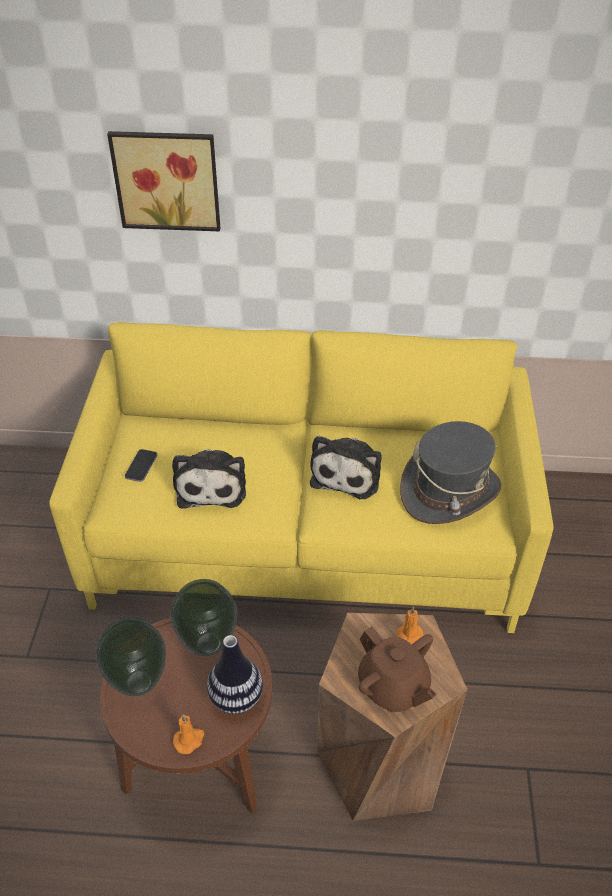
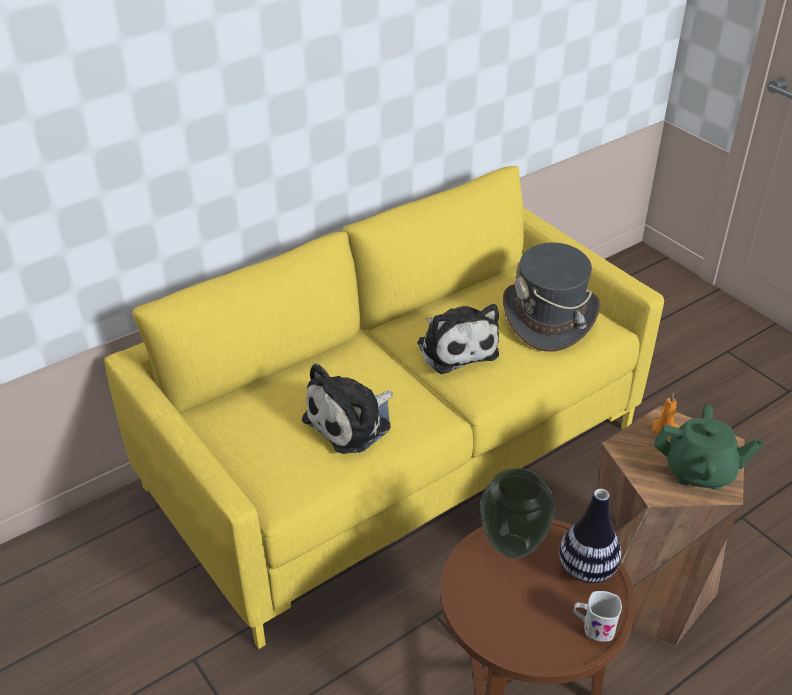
camera: 40 degrees left, 5 degrees down
(137, 683) = (495, 618): vase -> none
(141, 466) = (264, 445): phone -> none
(167, 179) = (156, 112): picture -> none
(189, 740) = (593, 627): orange candle -> white mug
(211, 485) = (352, 422): plush toy -> plush toy turned 90 degrees clockwise
(393, 687) = (699, 472): brown teapot -> green teapot

